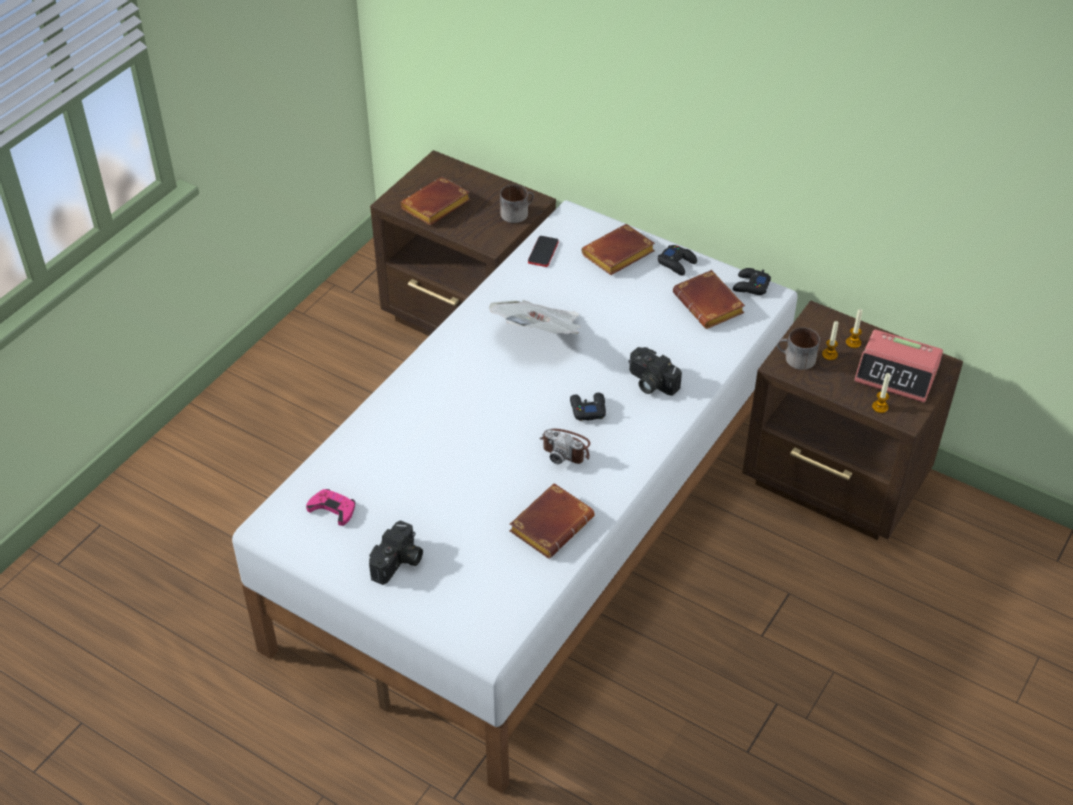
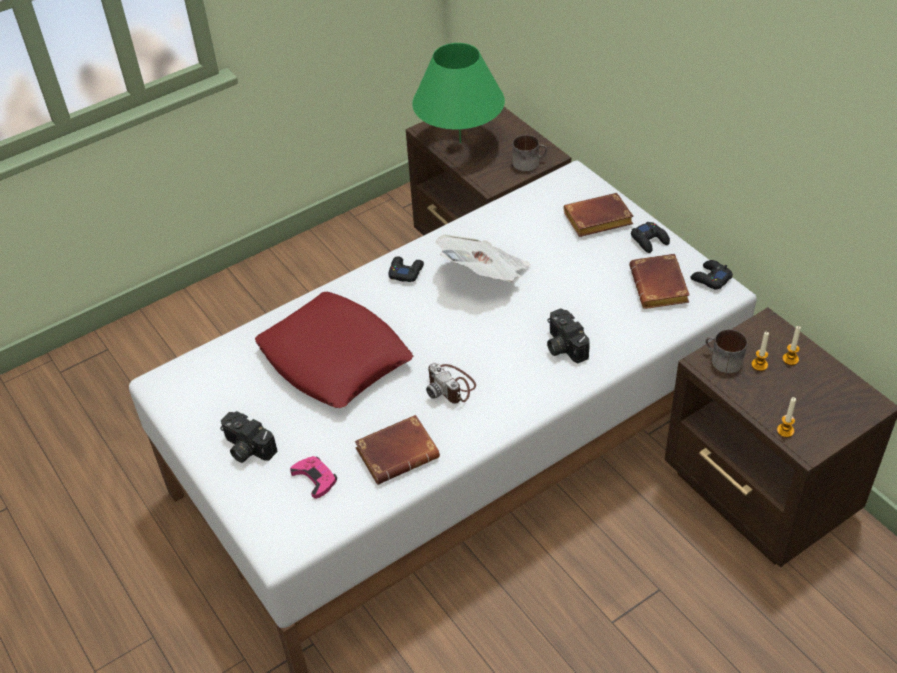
camera: 25 degrees right, 0 degrees up
(333, 509) = (220, 383): pink game controller -> pink game controller (315, 478)
(398, 563) = (246, 448): camera -> camera turned 75 degrees clockwise
(436, 207) = (460, 142): brown book -> green table lamp
(437, 453) = (335, 358): none -> red pillow
(543, 252) = (530, 202): phone -> none
(587, 409) = (490, 355): black game controller -> black game controller (405, 272)
(897, 374) = (821, 402): alarm clock -> none

